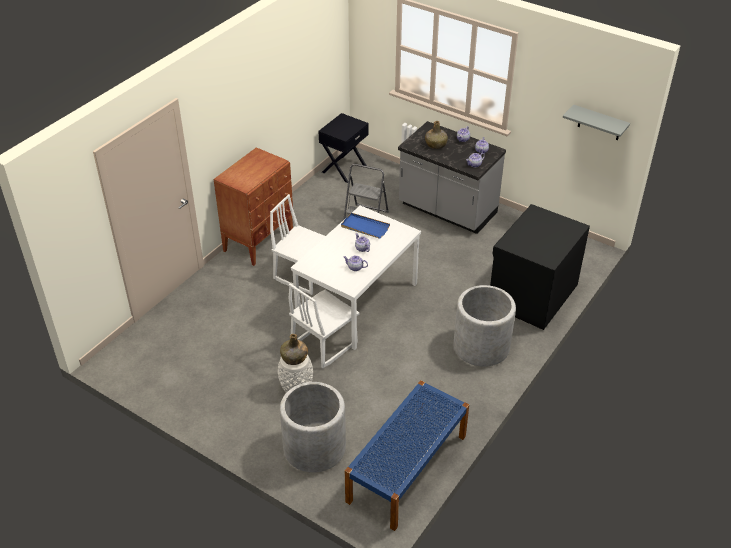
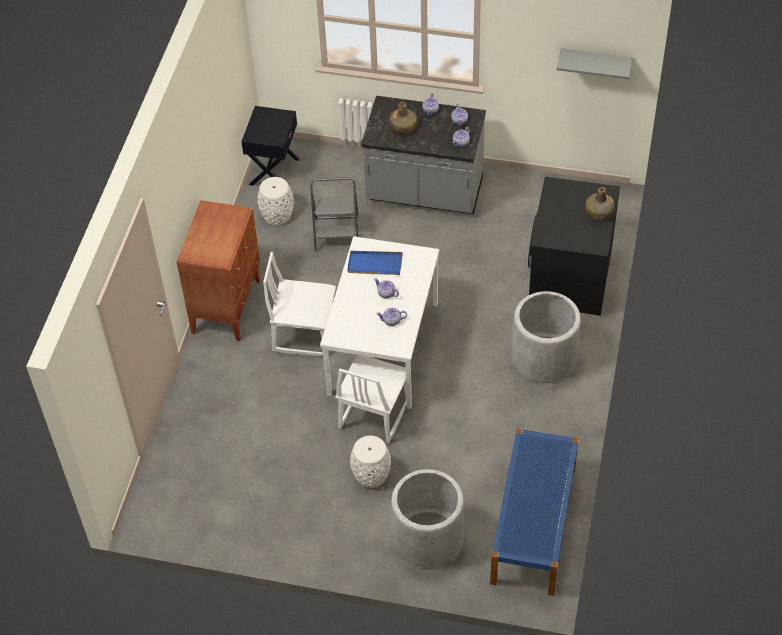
camera: 20 degrees left, 10 degrees up
(294, 358) = (369, 448): green bottle -> green bottle (599, 213)
(330, 195) = (277, 215): none -> white stool

